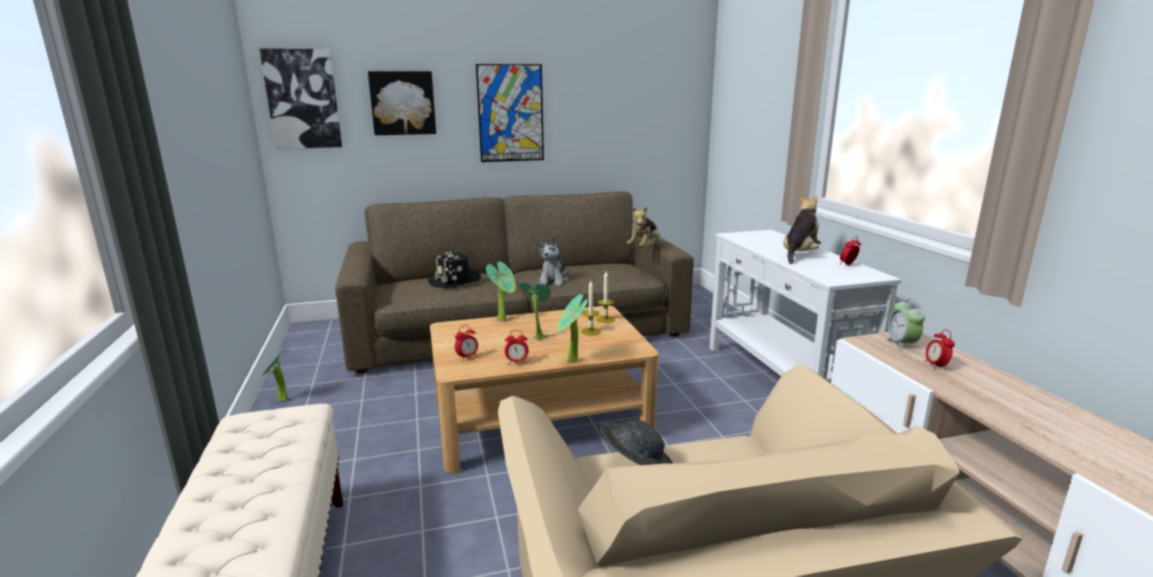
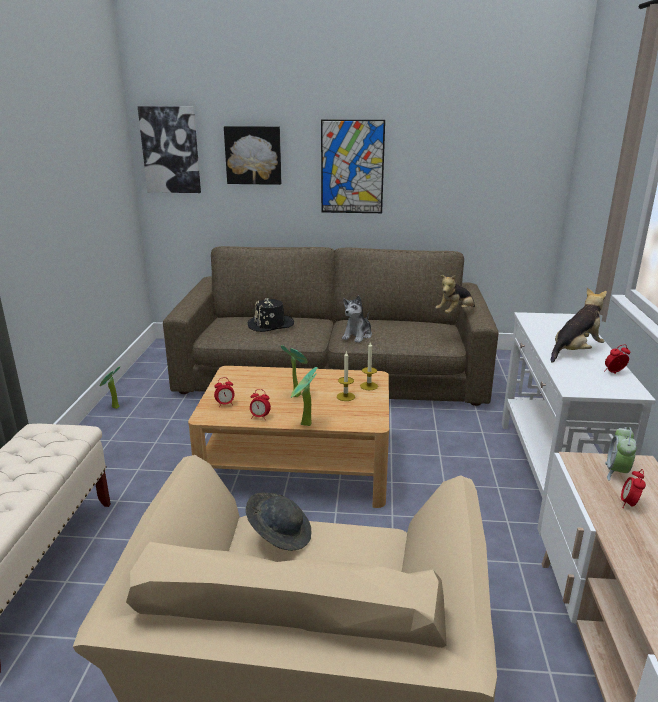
camera: 20 degrees right, 5 degrees up
(504, 319) = (281, 372): potted plant -> none

